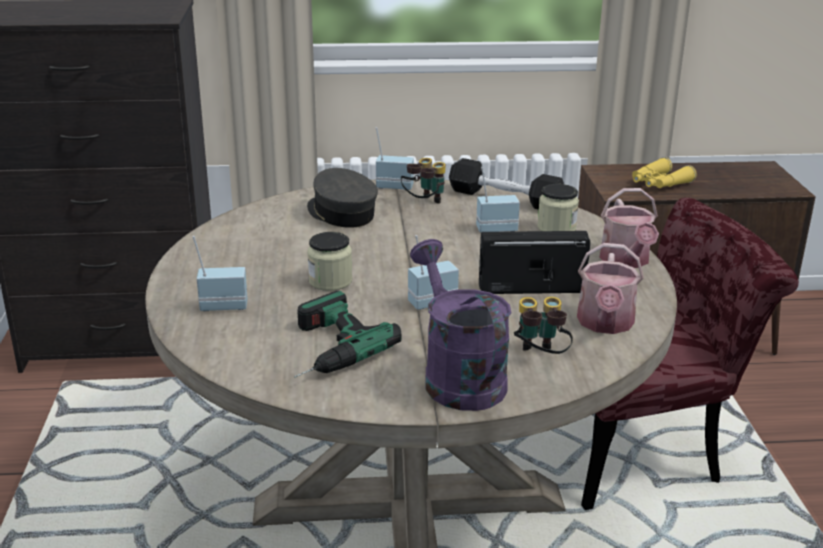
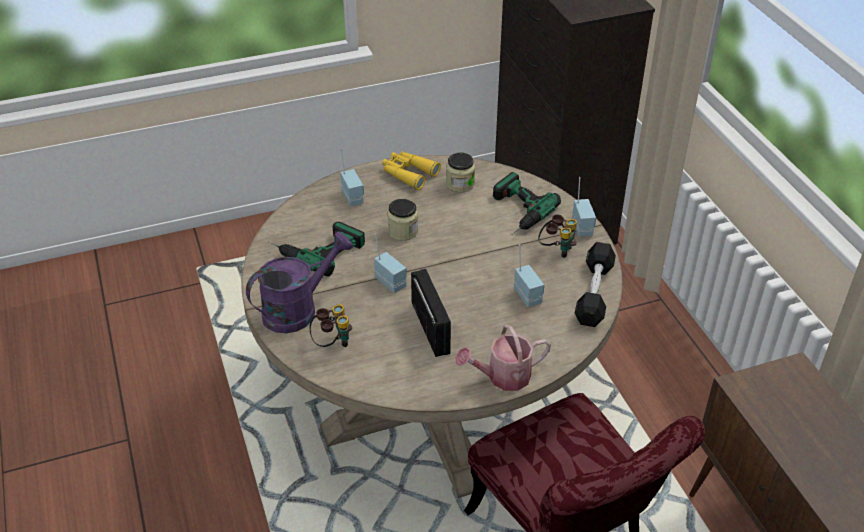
camera: 75 degrees right, 15 degrees up
(341, 213) = (515, 212): grey cap -> power drill
(556, 228) = (548, 330): jar -> jar (460, 184)
(605, 324) = (389, 371): watering can -> none
(658, 183) = (790, 416): yellow binoculars -> yellow binoculars (408, 174)

